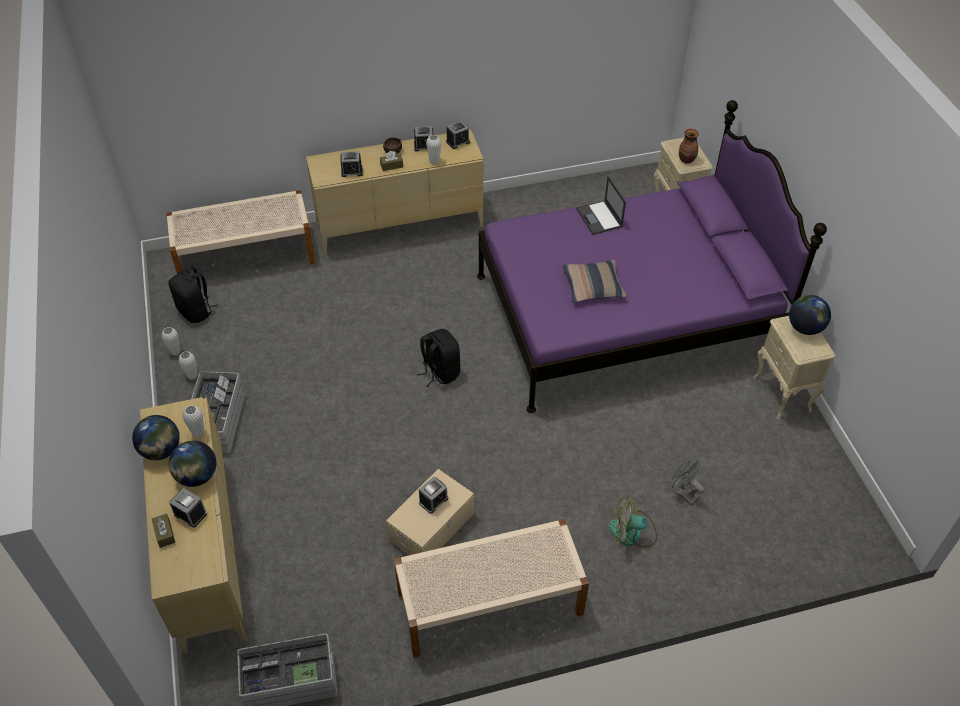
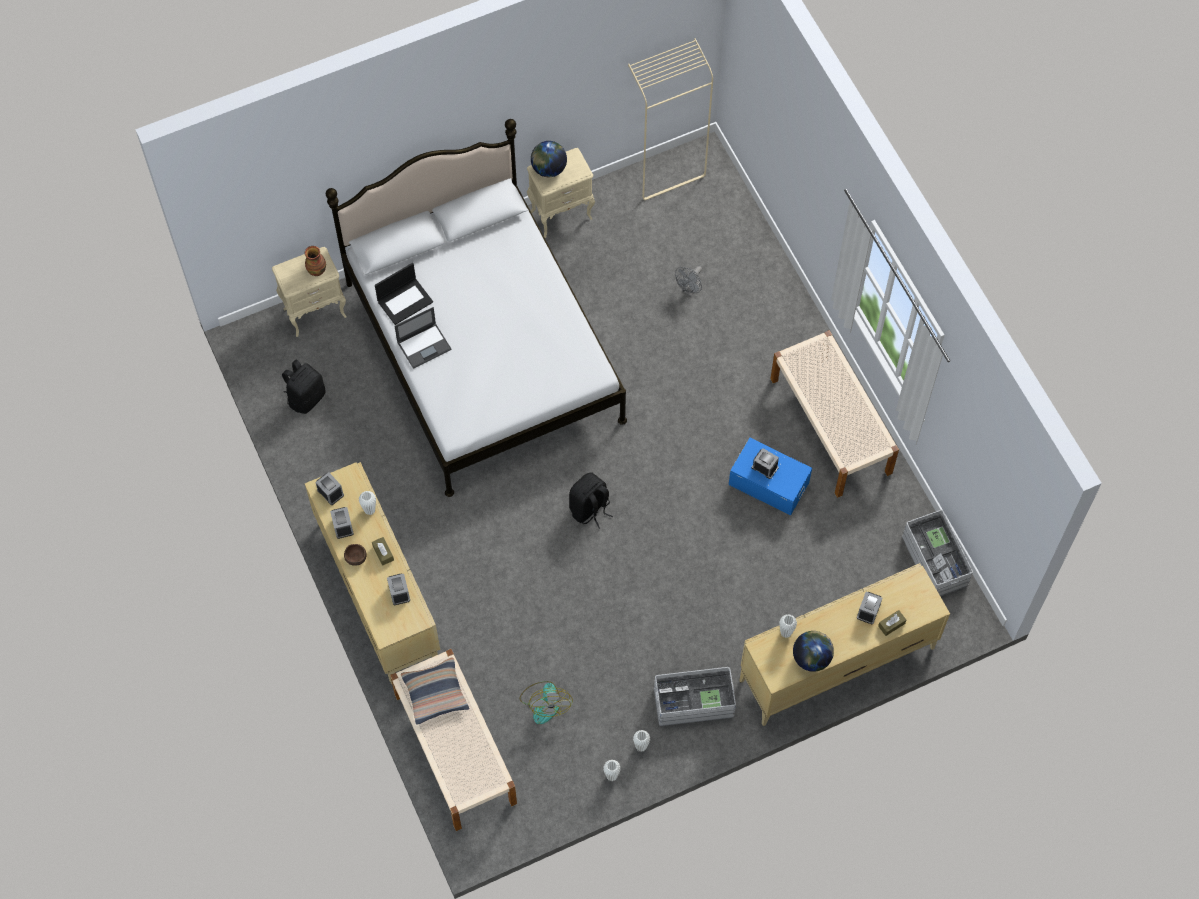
camera: 100 degrees left, 15 degrees up
(196, 311) = (550, 775): black backpack -> black backpack (306, 397)
(197, 476) = (831, 618): globe -> none
(432, 527) = (769, 482): beige storage box -> blue storage box
(593, 286) = (525, 342): pillow -> pillow (435, 693)
(624, 316) = (483, 352): purple bed -> white bed
(632, 533) = (739, 326): fan -> fan (545, 702)
(649, 211) = (405, 301): none -> laptop
(842, 496) = (666, 173): none -> beige clothes rack

